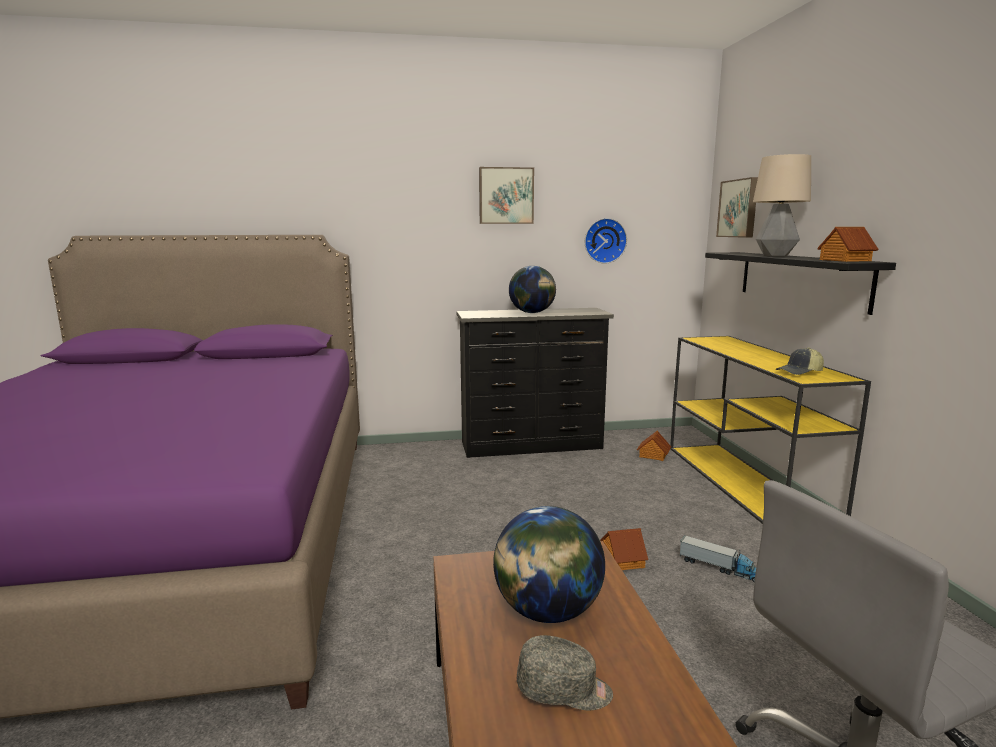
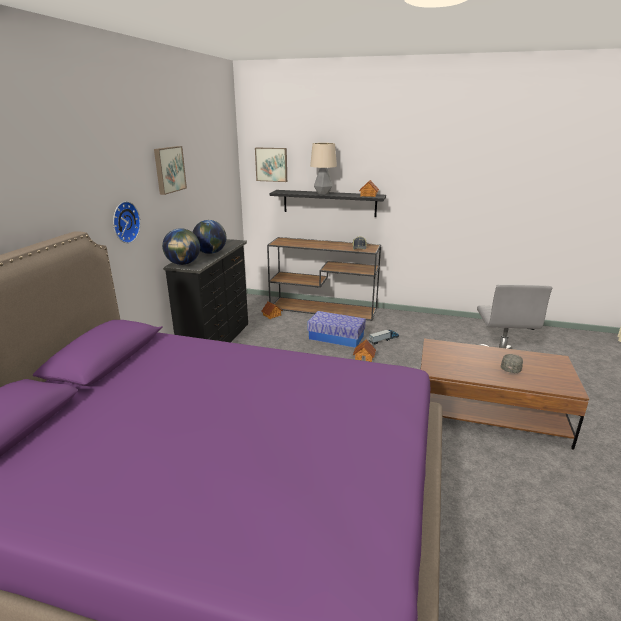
camera: 65 degrees left, 10 degrees up
(547, 611) = (469, 360): globe -> globe (183, 264)
(604, 240) = (210, 192): wall clock -> wall clock (124, 222)
(657, 518) = (336, 337): none -> storage box
(746, 485) = (324, 308): yellow console table -> brown console table

